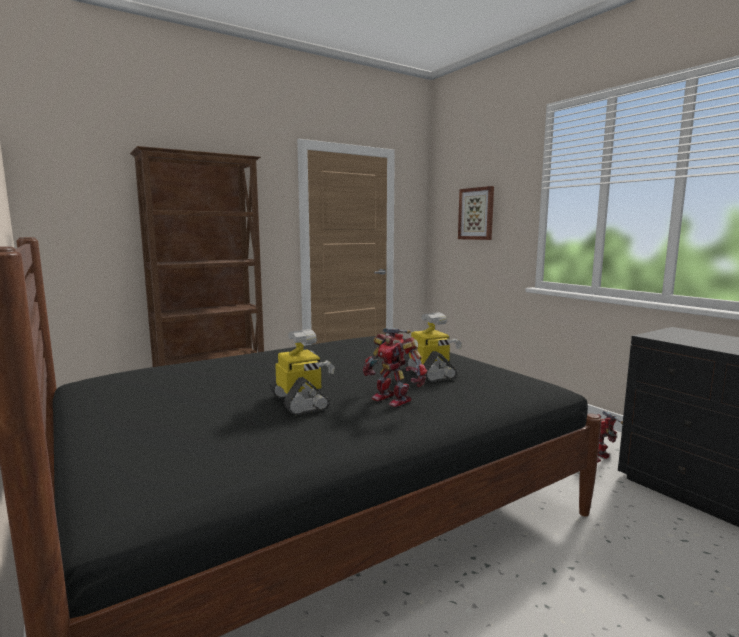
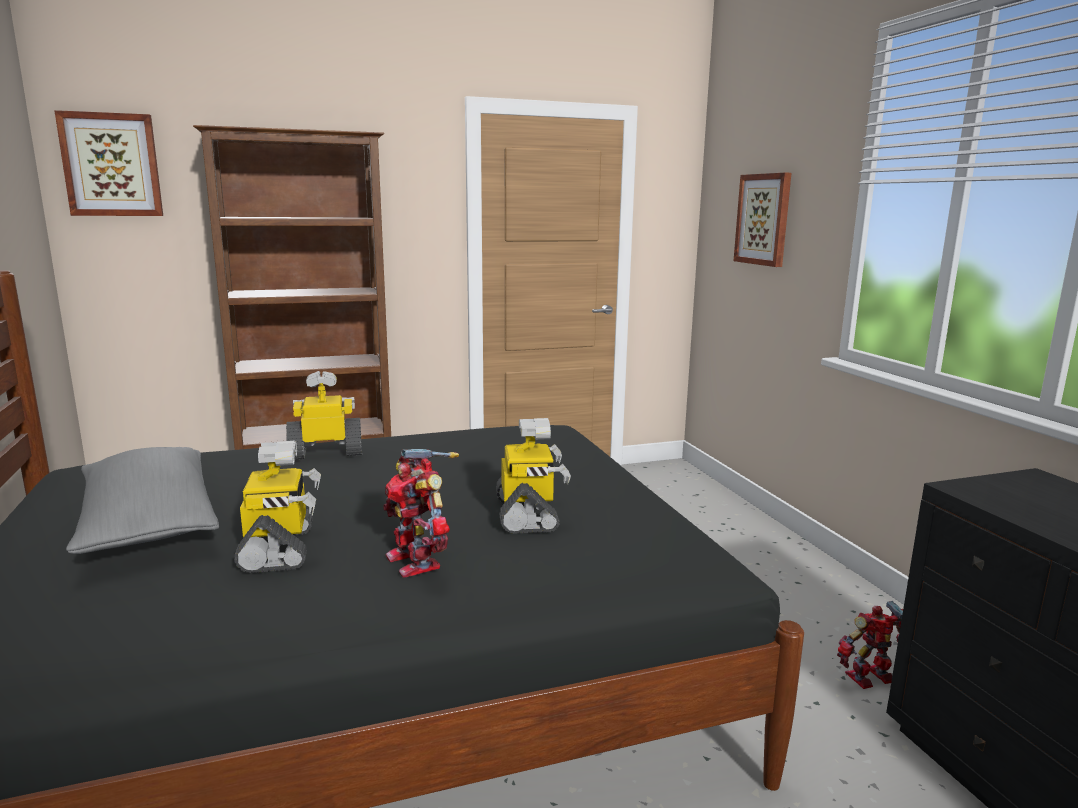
camera: 15 degrees right, 5 degrees up
(63, 174) = (112, 165): none -> picture
(192, 401) = (148, 525): none -> grey pillow
(265, 356) = (326, 452): none -> toy robot

